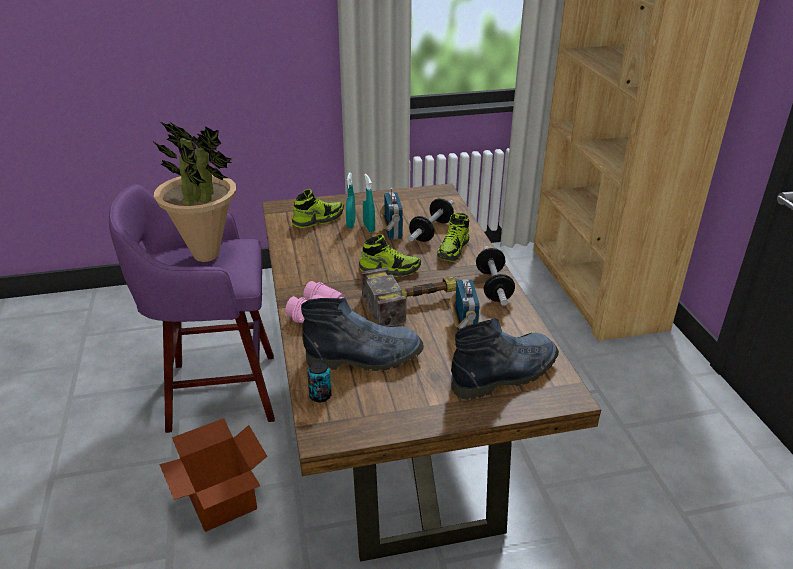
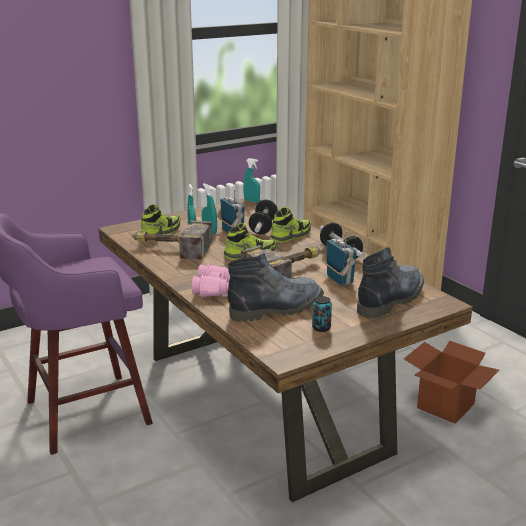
camera: 20 degrees left, 10 degrees down
(207, 255) = (76, 271): potted plant -> none
(223, 502) = (142, 492): cardboard box -> cardboard box (445, 405)
(312, 244) = (169, 248): none -> hammer
(320, 396) = (261, 336): can -> can (321, 328)
(444, 190) = (251, 201): none -> turquoise spray bottle
(453, 250) = (291, 236): shoe -> shoe turned 135 degrees counterclockwise

